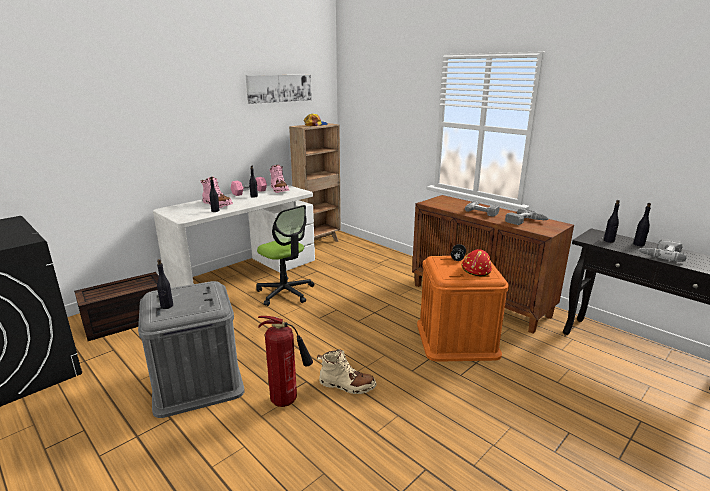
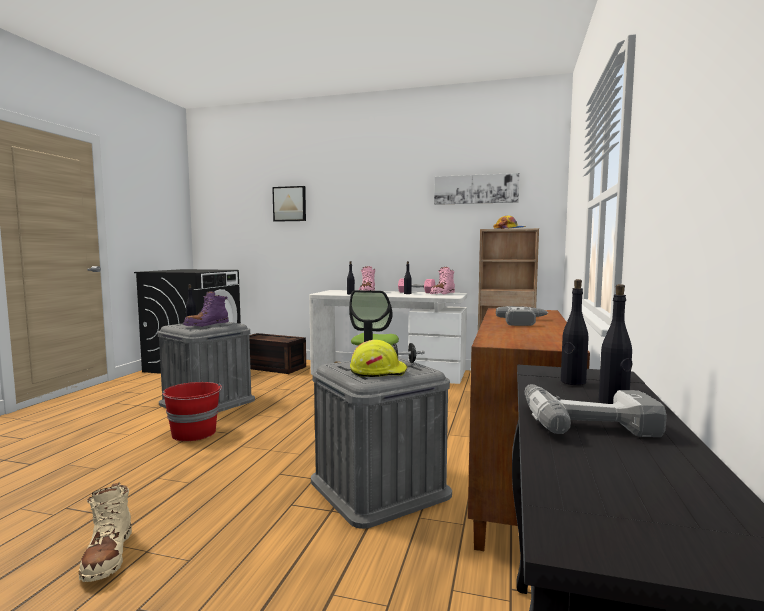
camera: 60 degrees right, 15 degrees down
(70, 108) = (290, 204): none -> picture
(195, 299) = (206, 325): none -> purple boot
(287, 401) = (194, 433): fire extinguisher -> red bucket
(347, 385) = (230, 449): beige boot -> beige boot (108, 556)
(456, 339) = (379, 487): orange storage box -> grey storage box
(476, 269) = (378, 371): red hard hat -> yellow hard hat
(525, 222) = (525, 335): power drill -> none

